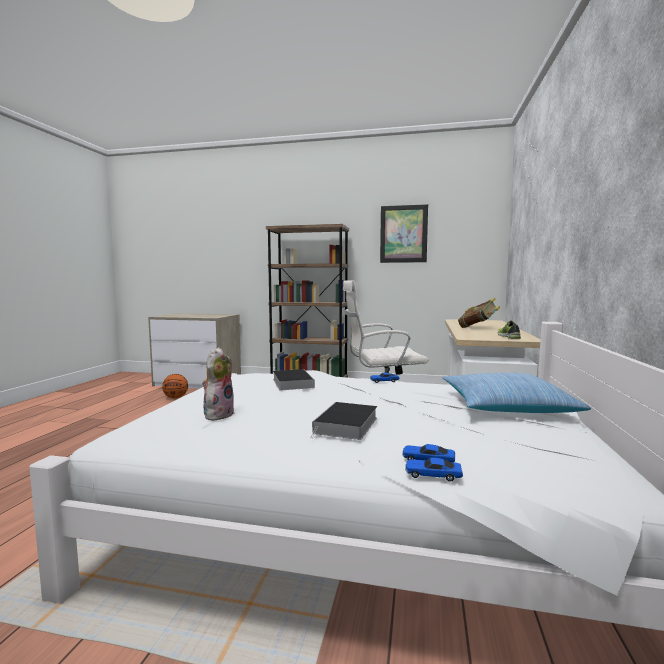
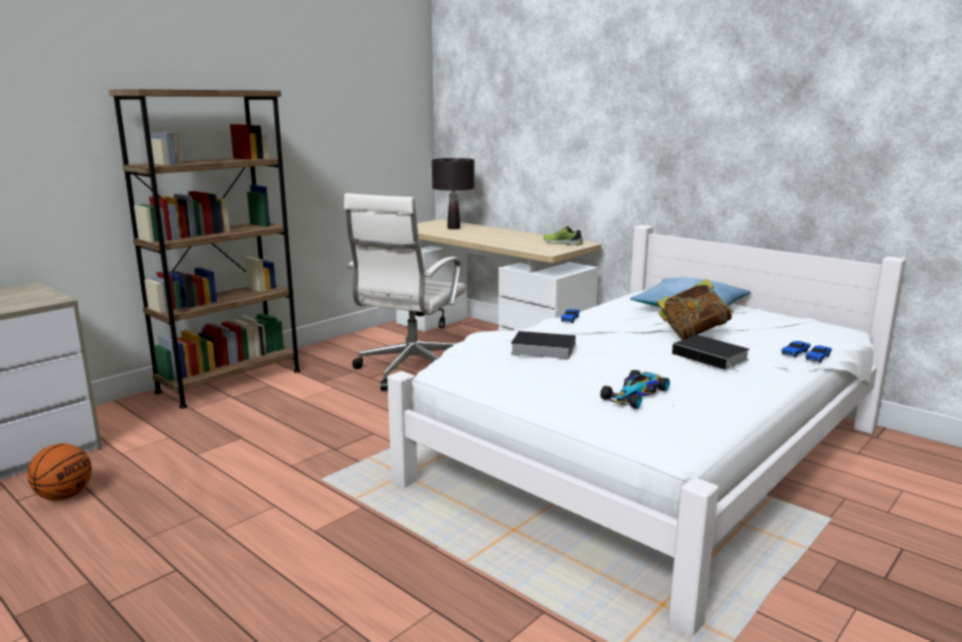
camera: 60 degrees left, 10 degrees up
(218, 414) = (636, 394): plush toy -> toy car
(403, 234) = (322, 103): picture -> none
(478, 328) = (488, 236): book -> book (693, 334)
(481, 323) = (453, 228): none -> black table lamp

